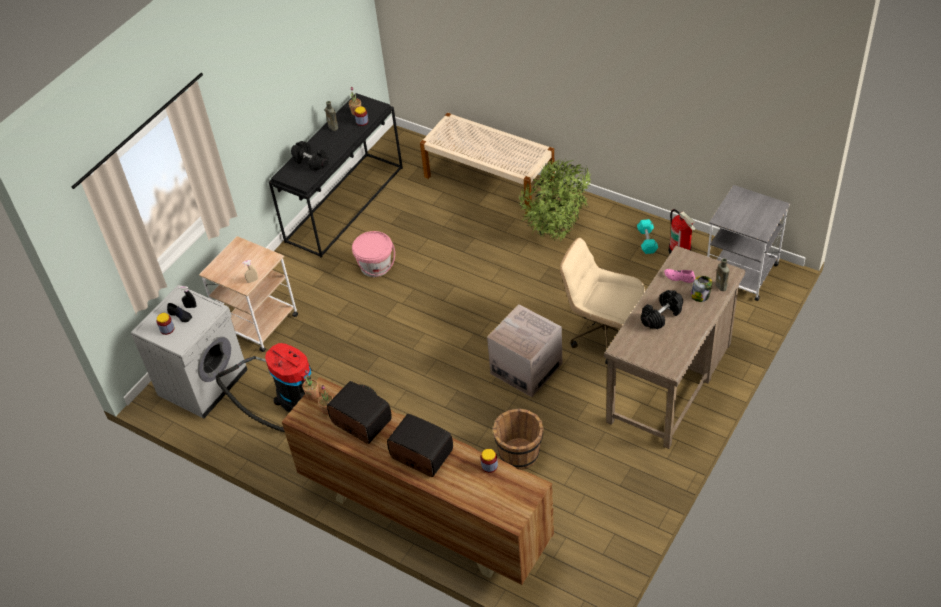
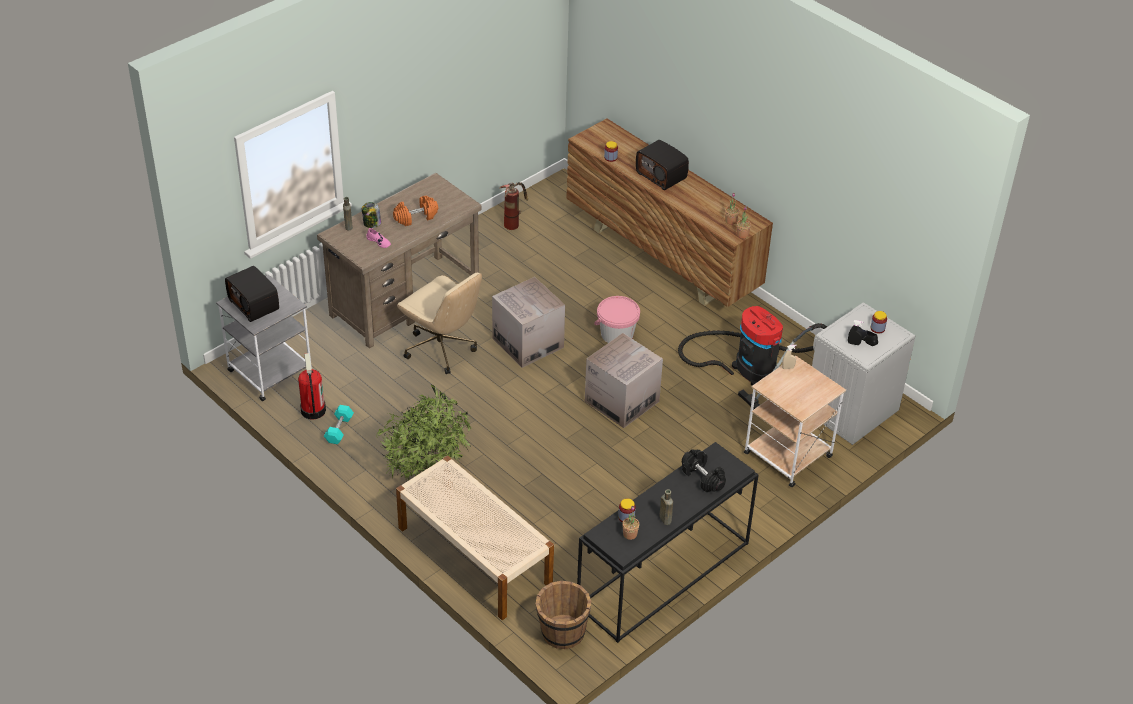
camera: 170 degrees left, 5 degrees down
(360, 422) = (705, 206): radio -> radio (254, 304)
(375, 266) = (646, 484): pink bucket -> pink bucket (617, 334)
(417, 333) = (622, 401): none -> cardboard box
(519, 454) = (564, 281): brown bucket -> brown bucket (562, 632)
(611, 523) = (513, 221): none -> fire extinguisher
(661, 316) = (416, 217): black dumbbell -> orange dumbbell

